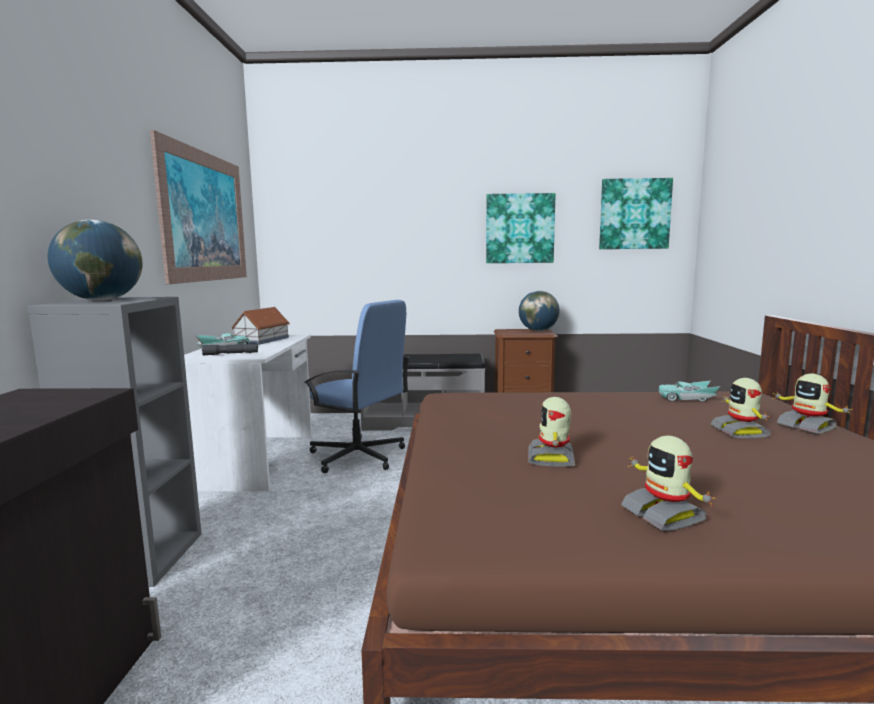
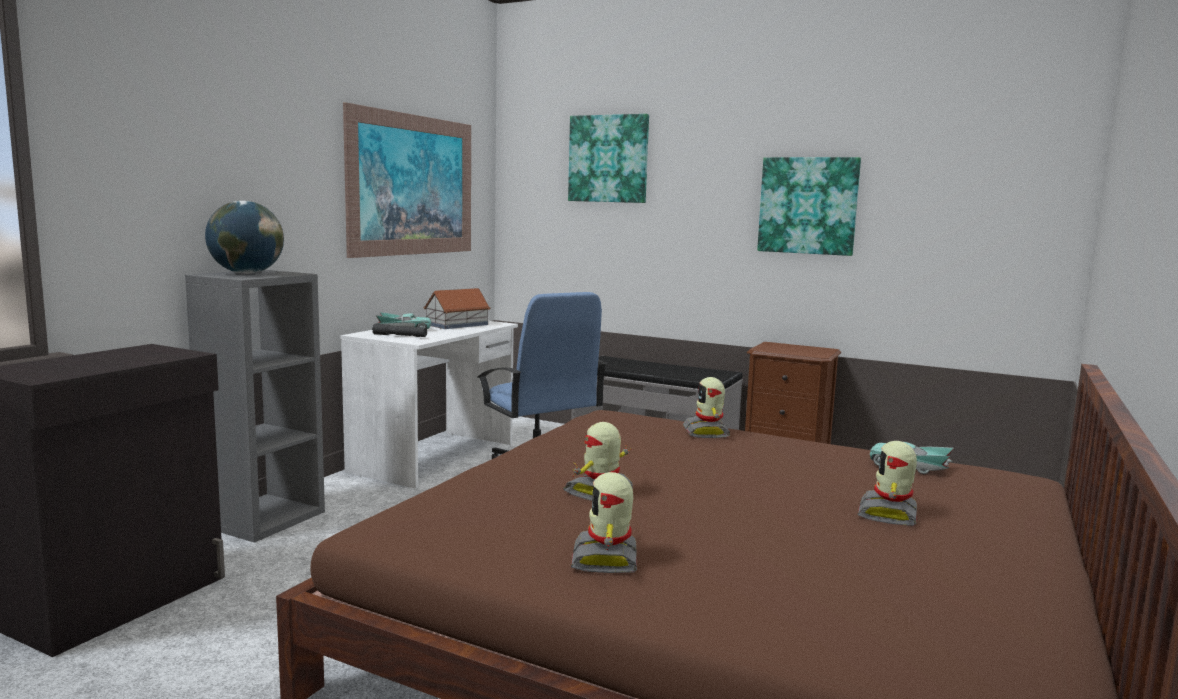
camera: 25 degrees right, 0 degrees up
(538, 330) = (816, 350): globe -> none
(634, 214) = (985, 190): picture -> picture (608, 159)
(806, 426) = (1002, 527): toy robot -> toy robot (707, 432)

